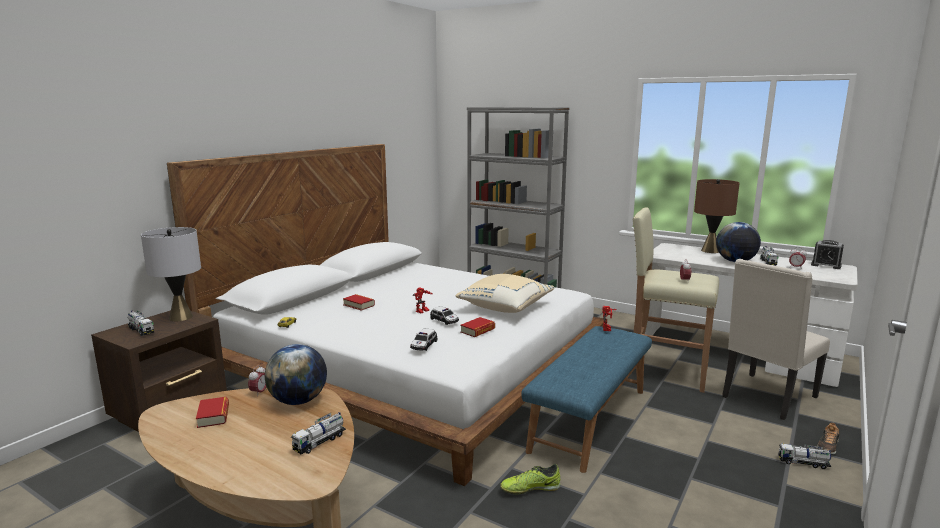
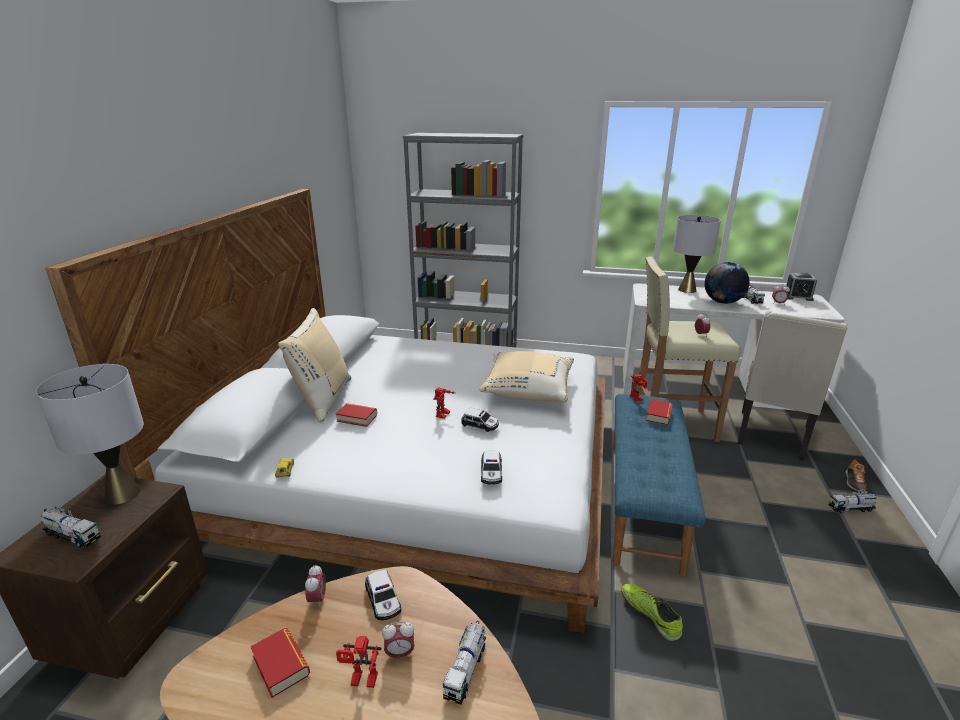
camera: 20 degrees left, 10 degrees up
(252, 433) = (361, 682): none -> toy robot
(286, 426) = (400, 654): none -> alarm clock
(298, 401) = (383, 600): globe -> toy car
(346, 293) = (322, 399): none -> beige pillow
(477, 330) = (529, 434): book -> book (659, 415)
(530, 488) = (650, 614): shoe -> shoe turned 90 degrees clockwise
(710, 251) = (687, 290): brown table lamp -> grey table lamp

